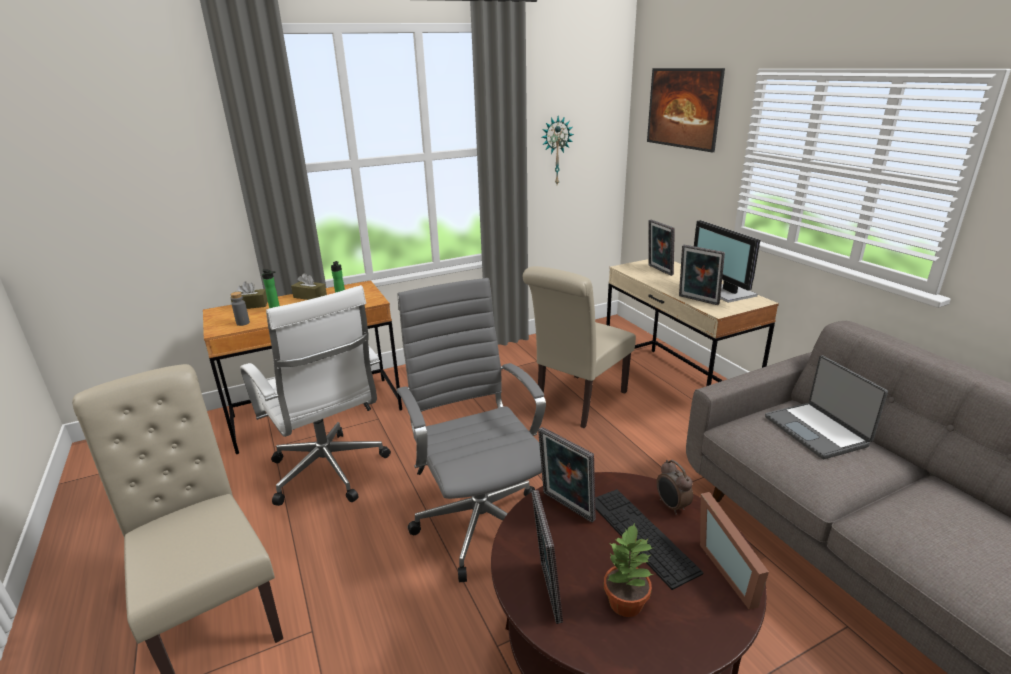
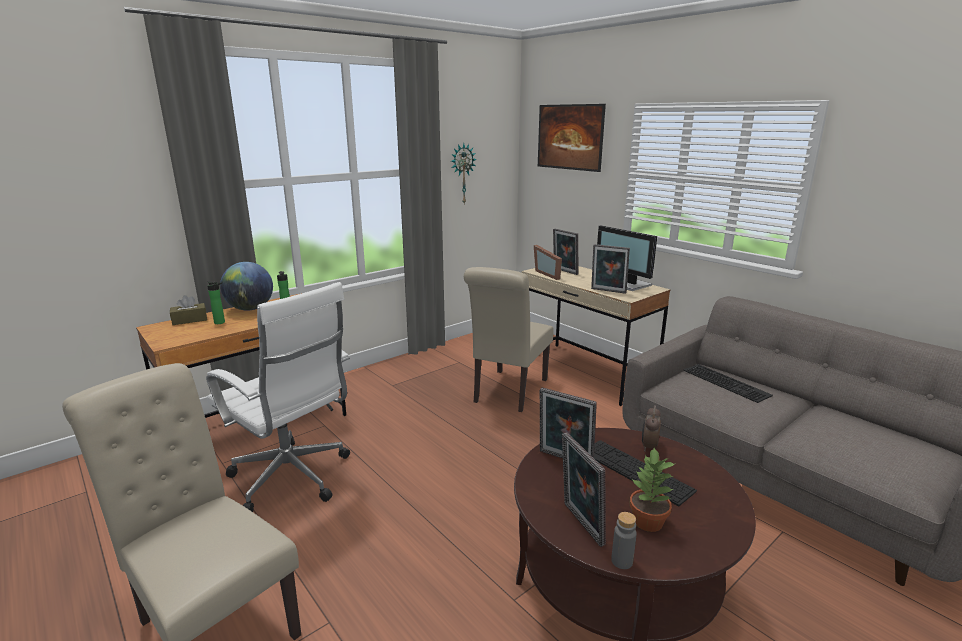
camera: 15 degrees left, 5 degrees down
(243, 323) = (190, 335): grey bottle -> grey bottle (622, 561)
(310, 296) = (250, 309): brown tissue box -> globe
(478, 521) = (457, 500): grey office chair -> none
(671, 506) = (648, 447): alarm clock -> alarm clock turned 60 degrees clockwise
(732, 568) = (716, 484): picture frame -> picture frame (549, 274)
(817, 431) = (727, 382): laptop -> keyboard

